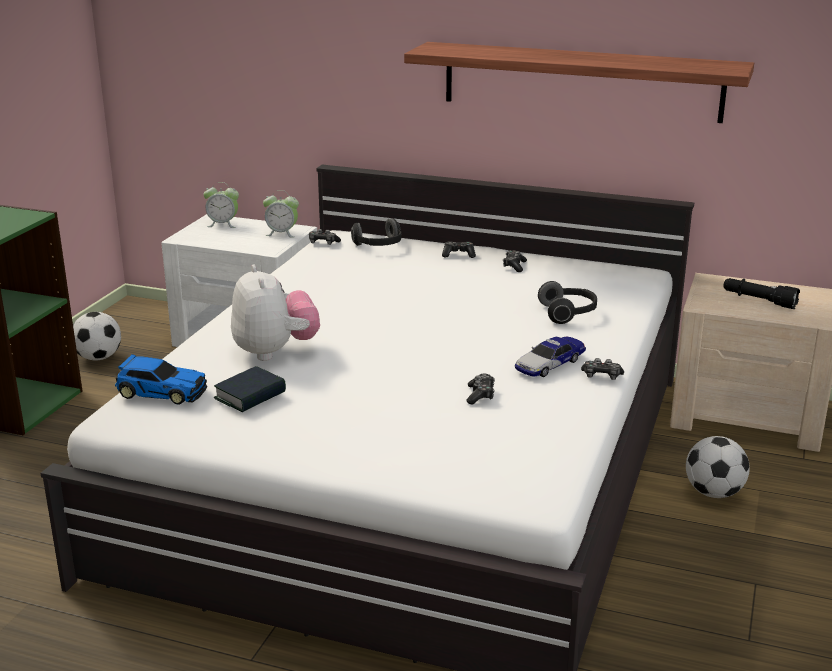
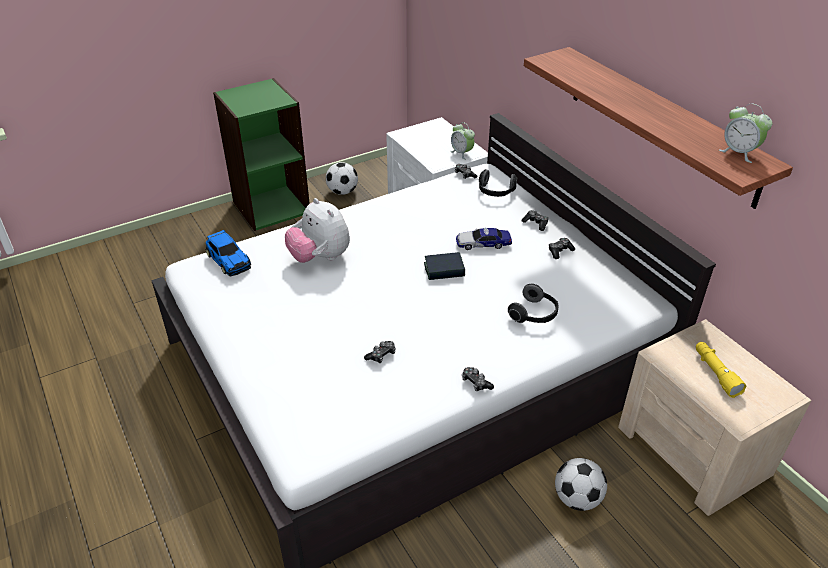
camera: 40 degrees right, 15 degrees up
(223, 224) = (438, 131): alarm clock -> alarm clock (739, 153)
(250, 395) = (263, 286): book -> book (444, 270)
(275, 352) = (320, 257): plush toy -> plush toy turned 120 degrees clockwise
(550, 364) = (457, 353): toy car -> toy car (483, 243)
(758, 300) = (715, 373): black flashlight -> yellow flashlight

